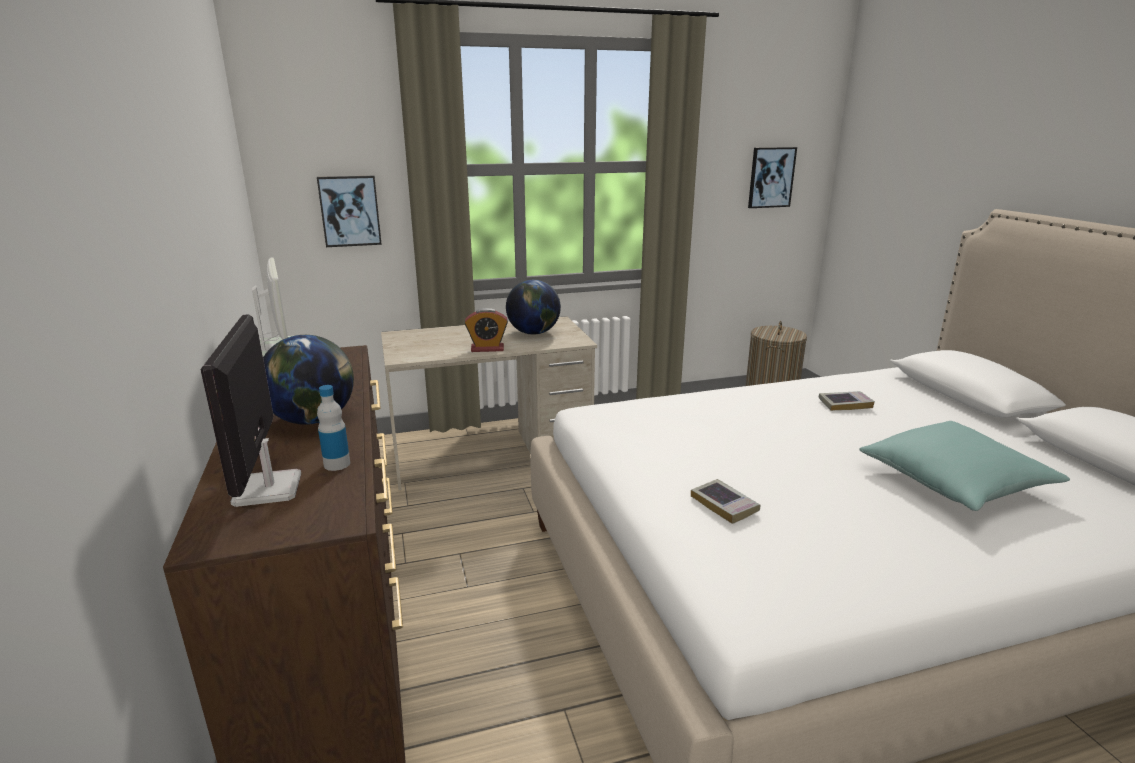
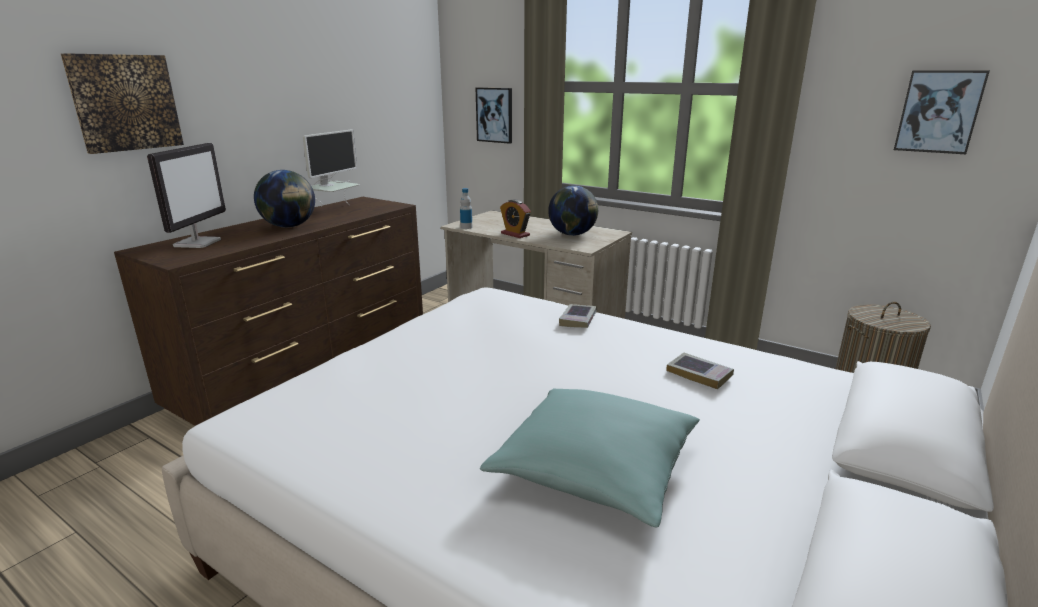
camera: 50 degrees right, 0 degrees up
(105, 273) = (125, 102): none -> picture
(268, 490) = (198, 243): monitor -> monitor turned 150 degrees clockwise
(337, 464) = (238, 244): bottle -> bottle (466, 227)
(724, 505) = (396, 371): book -> book (578, 319)

